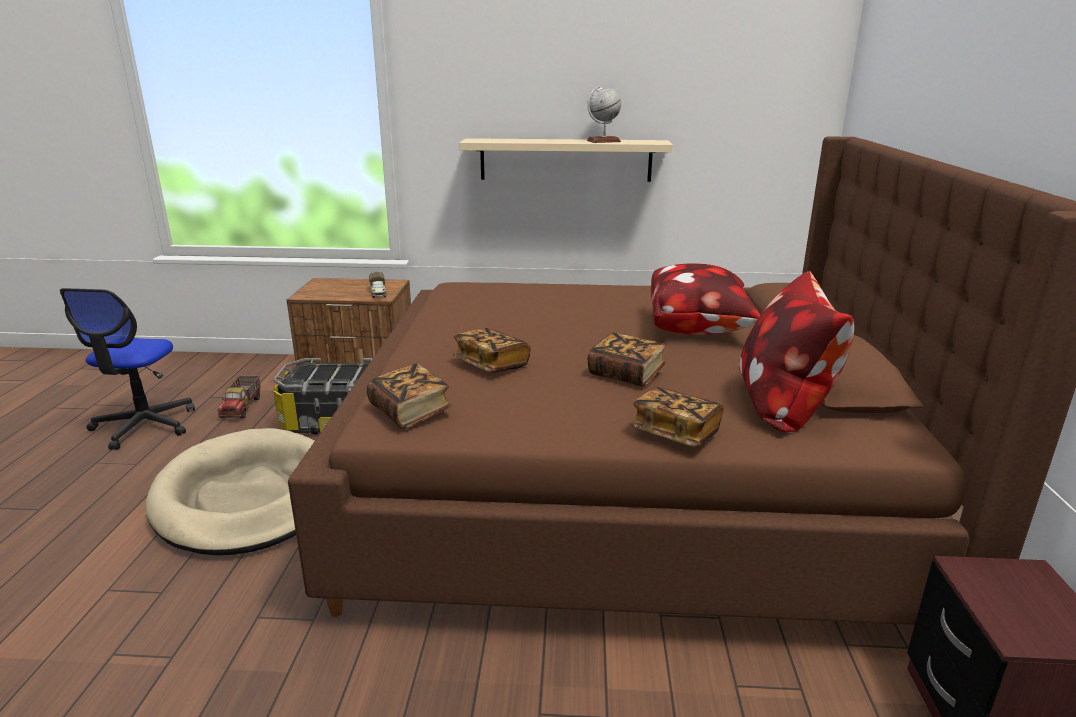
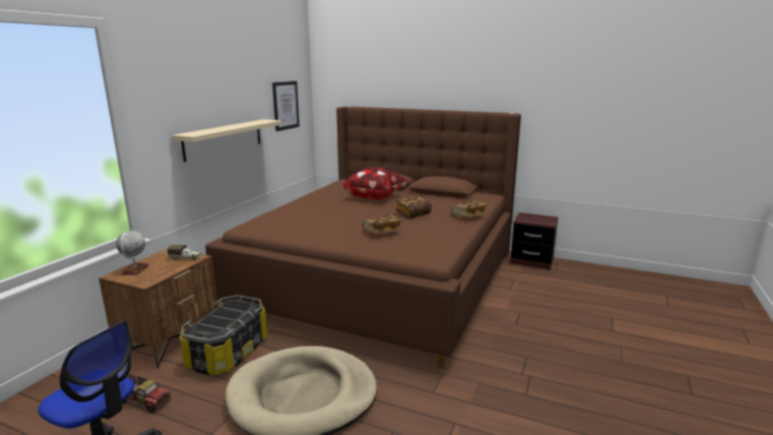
camera: 70 degrees left, 5 degrees down
(410, 411) = (424, 251): book -> none
(603, 141) = (248, 124): globe -> globe (135, 270)
(741, 121) = (285, 105): none -> picture
(784, 405) = (456, 201): pillow -> none

